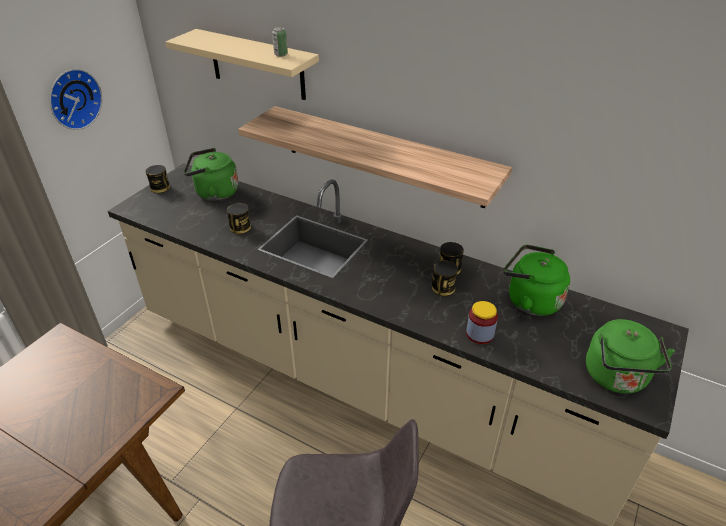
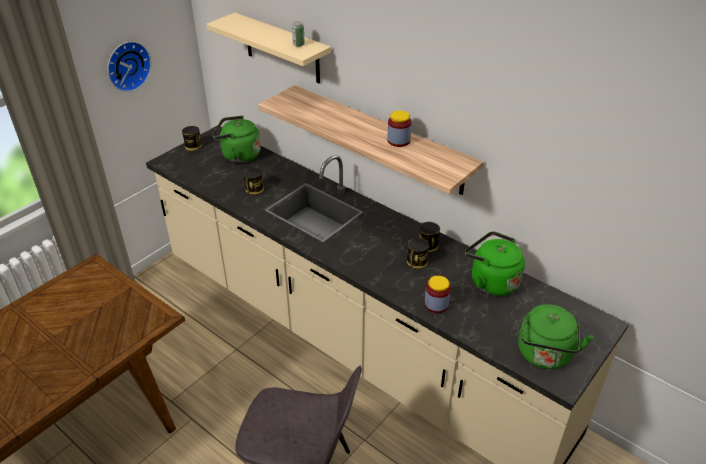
camera: 10 degrees right, 0 degrees up
(411, 154) = (398, 141): none -> jar

